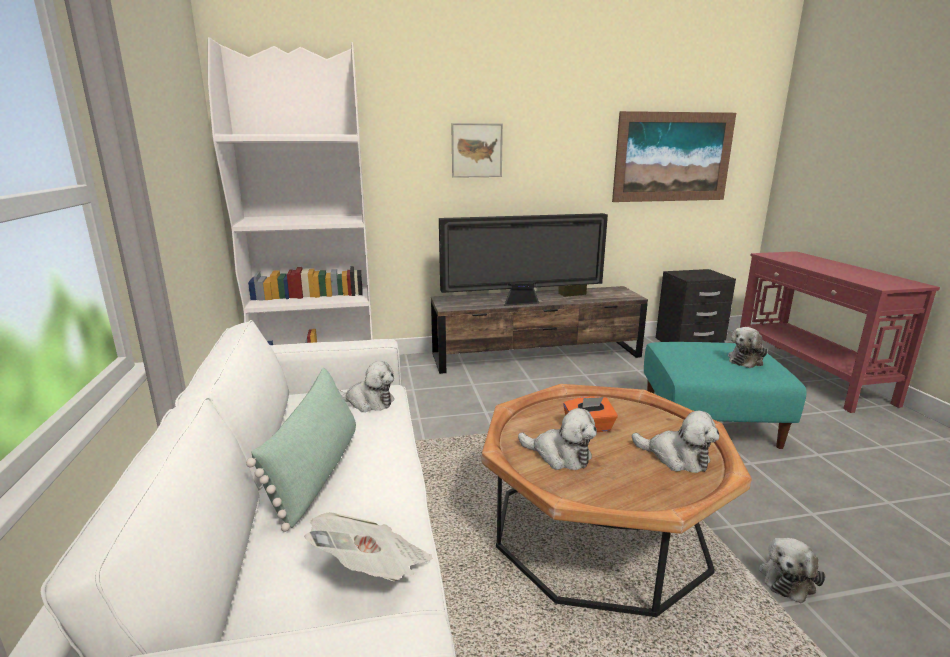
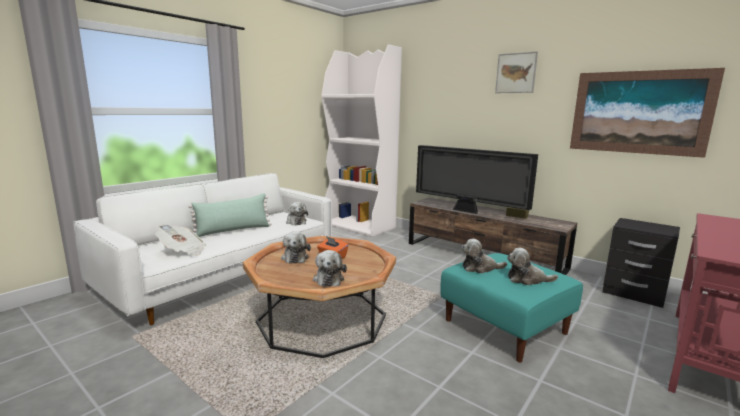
camera: 50 degrees right, 5 degrees down
(476, 150) = (465, 104): picture -> picture (516, 73)
(788, 578) = (349, 385): plush toy -> plush toy (480, 268)

